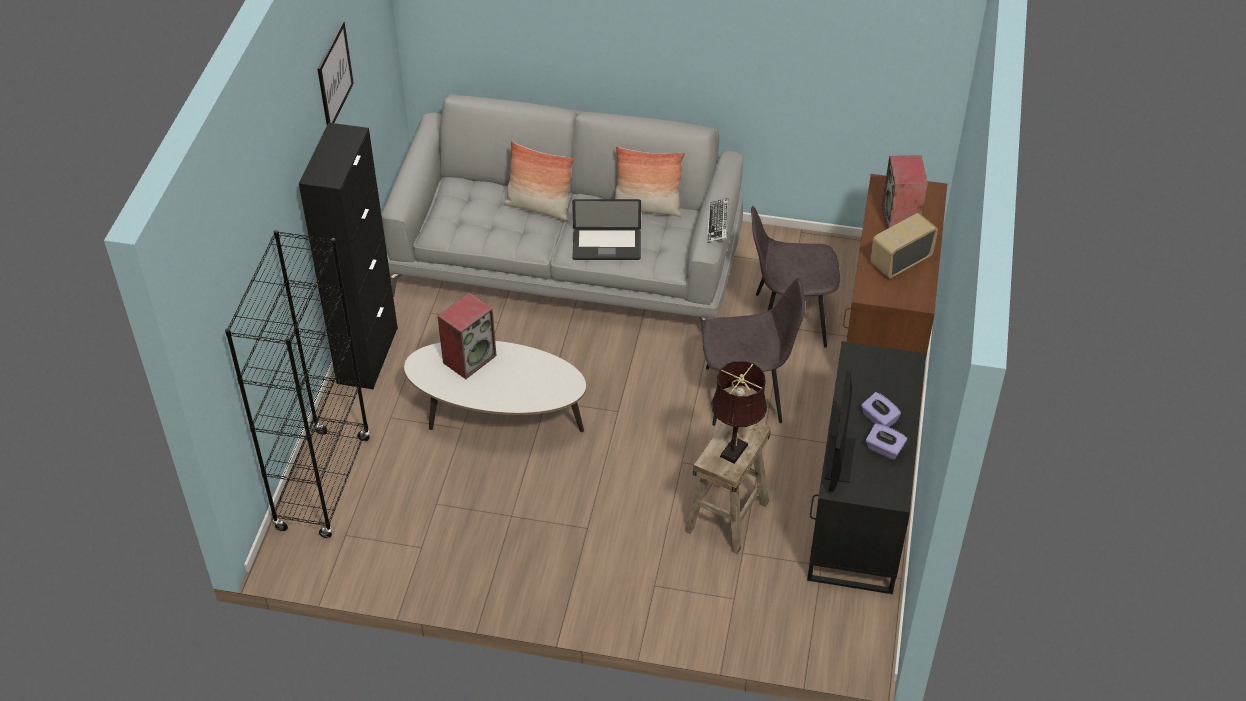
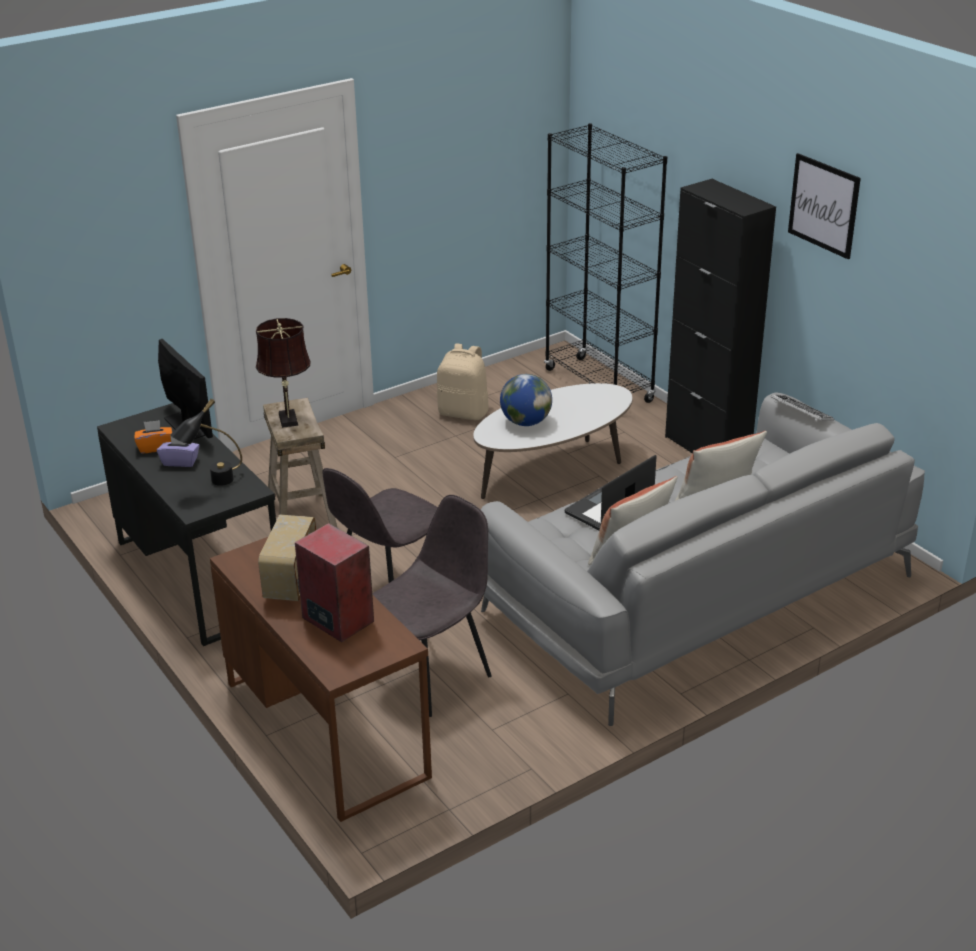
camera: 135 degrees right, 15 degrees down
(468, 539) = (464, 413): none -> beige backpack
(469, 358) = (588, 412): speaker -> none
(525, 382) = (526, 422): none -> globe
(718, 223) = (519, 534): keyboard -> keyboard (800, 412)
(875, 379) = (212, 483): none -> black table lamp
(884, 449) = (155, 447): purple tissue box -> orange tissue box

